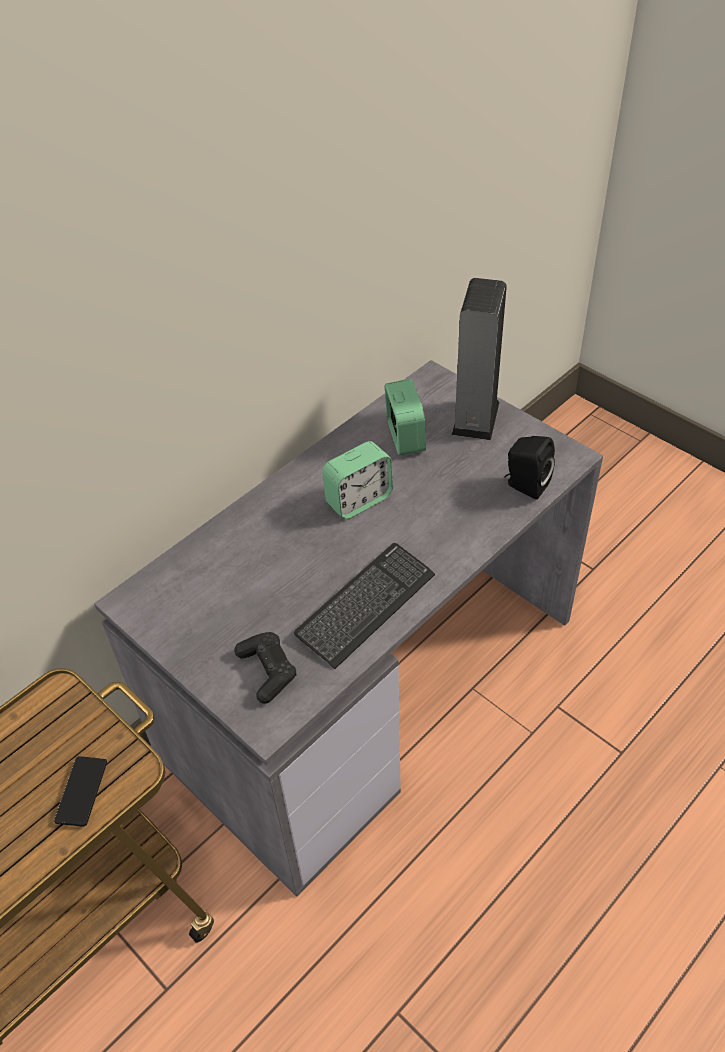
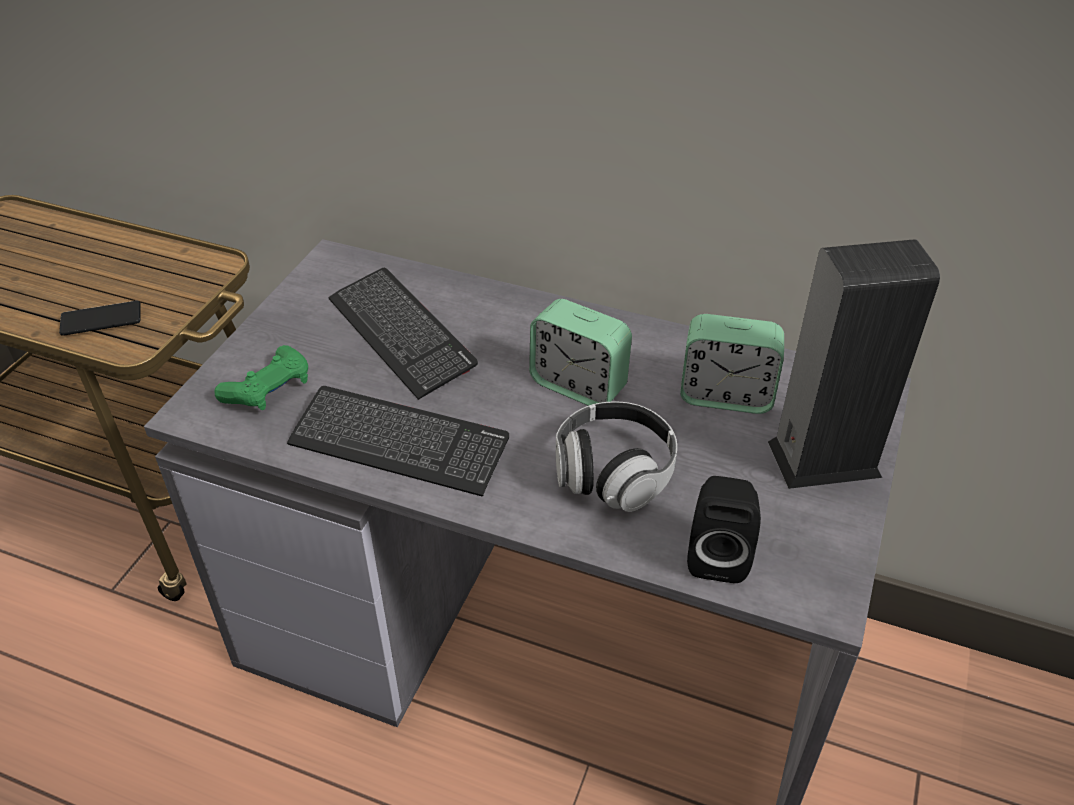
camera: 65 degrees right, 5 degrees down
(251, 579) = (401, 334): none -> keyboard
(267, 671) = (268, 389): black game controller -> green game controller
(405, 437) = (726, 395): alarm clock -> alarm clock turned 45 degrees clockwise
(444, 508) = (613, 473): none -> headphones

